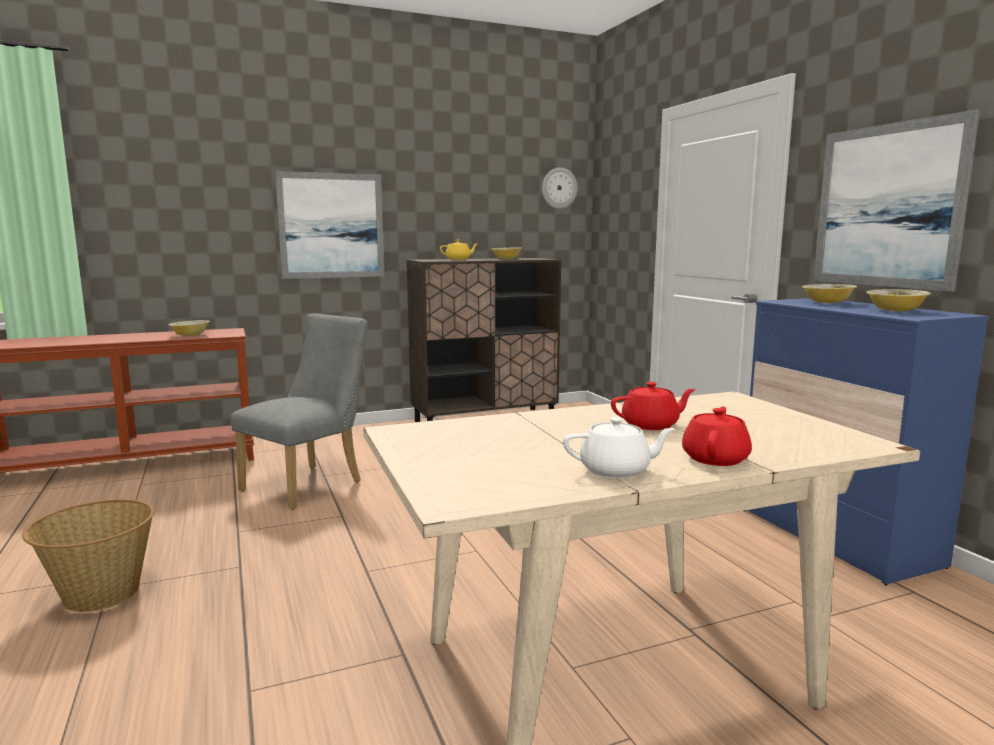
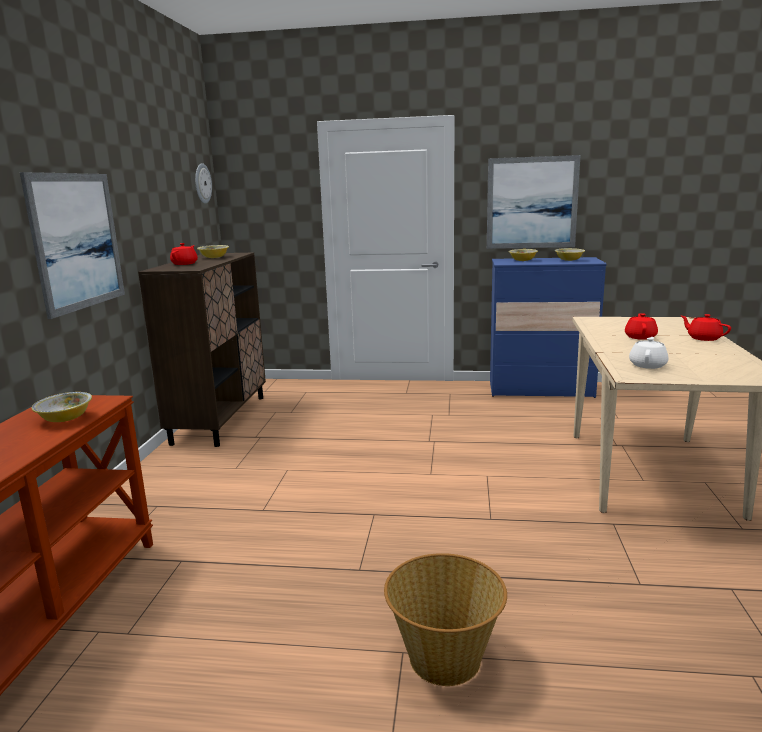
camera: 60 degrees left, 5 degrees up
(309, 484) = (277, 520): grey chair -> none
(458, 259) = (185, 264): yellow teapot -> red teapot
(616, 470) = (721, 352): white teapot -> white teapot (648, 365)

